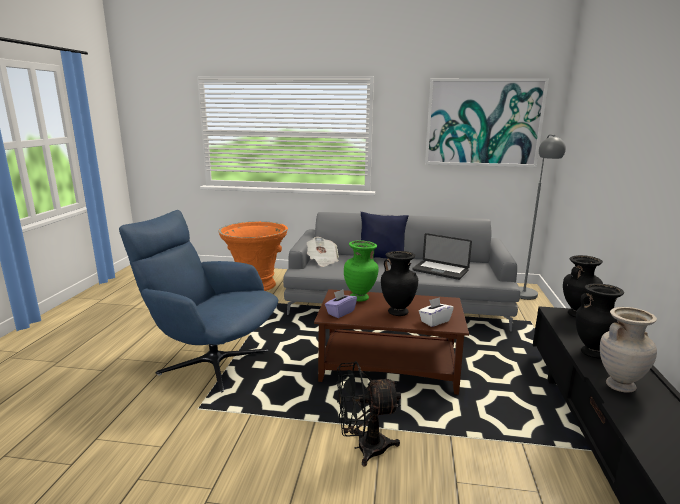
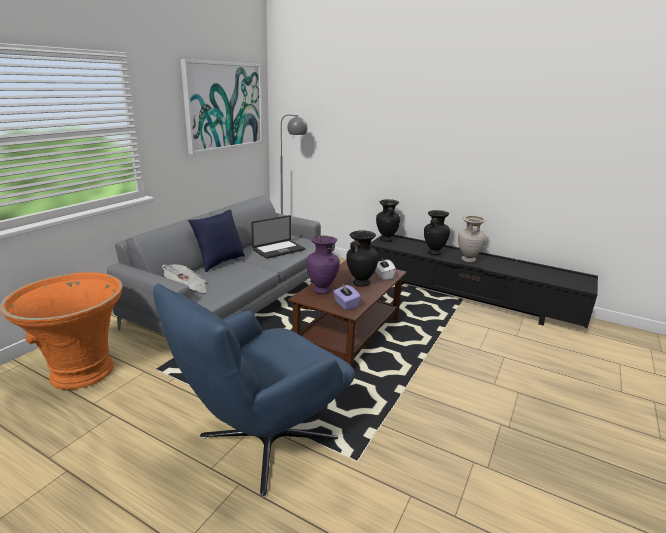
camera: 70 degrees left, 5 degrees up
(360, 298) = (322, 290): green vase -> purple vase
(363, 447) = (441, 374): black fan -> none

